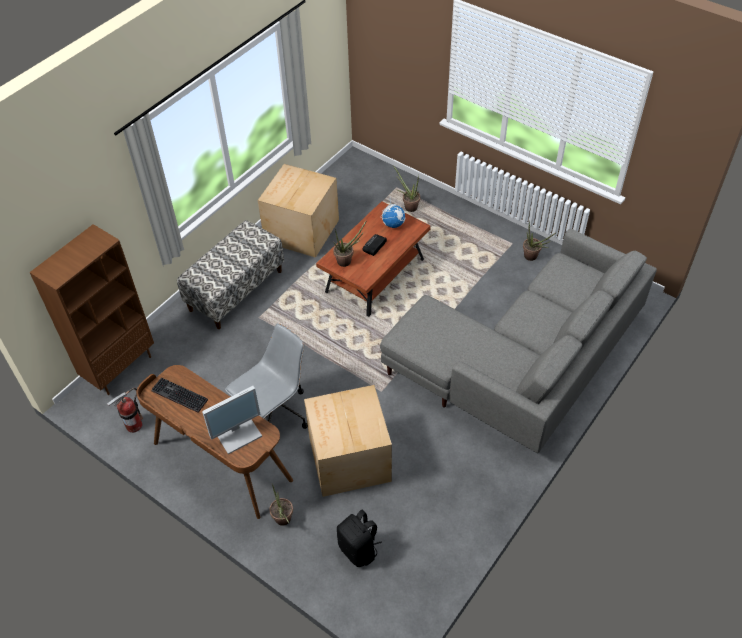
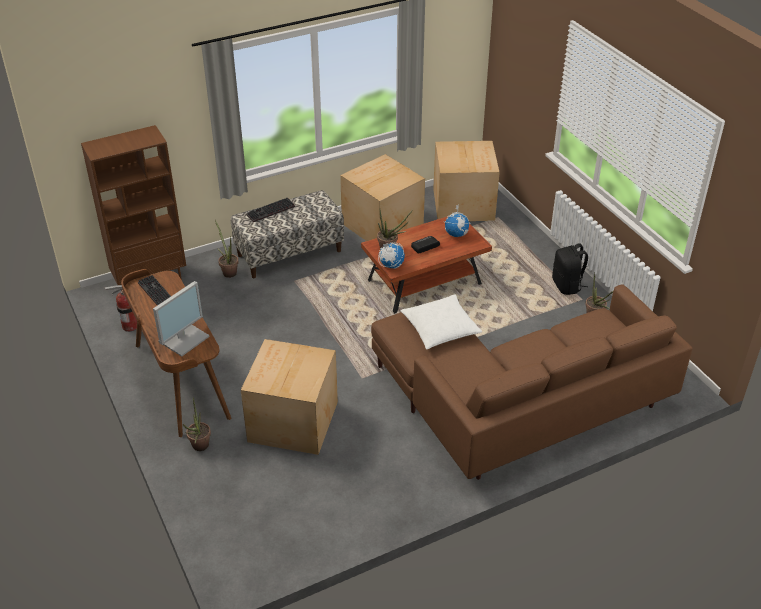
camera: 25 degrees right, 10 degrees down
(212, 260) = (270, 211): none -> keyboard
(238, 432) = (184, 338): monitor -> monitor turned 45 degrees counterclockwise
(275, 414) = (253, 361): grey office chair -> none
(358, 277) = (391, 265): none -> globe
(359, 183) = (464, 204): none -> cardboard box
(359, 549) = (248, 497): black backpack -> black backpack (567, 286)
(408, 206) = (498, 236): potted plant -> potted plant (228, 271)
(444, 325) = (440, 328): none -> white pillow
(522, 364) = (517, 405): grey sofa -> brown sofa

